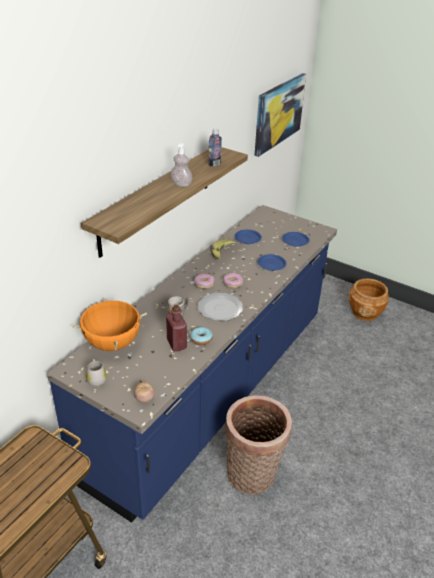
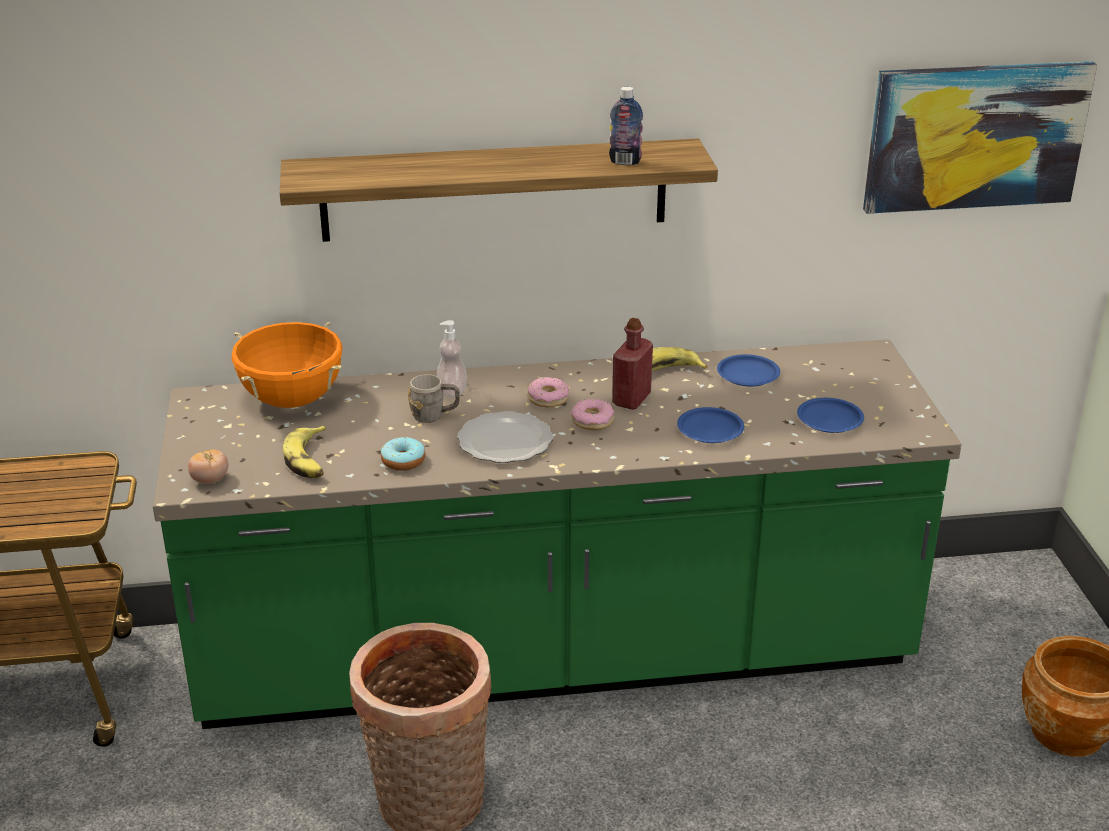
camera: 50 degrees right, 5 degrees down
(96, 379) = (204, 426): white mug -> none
(167, 363) = (309, 460): none -> banana
(176, 344) = (362, 447): red bottle -> red bottle (631, 399)
(181, 184) = (508, 167): soap dispenser -> soap dispenser (452, 391)
(213, 392) = (554, 658): blue counter -> green counter

